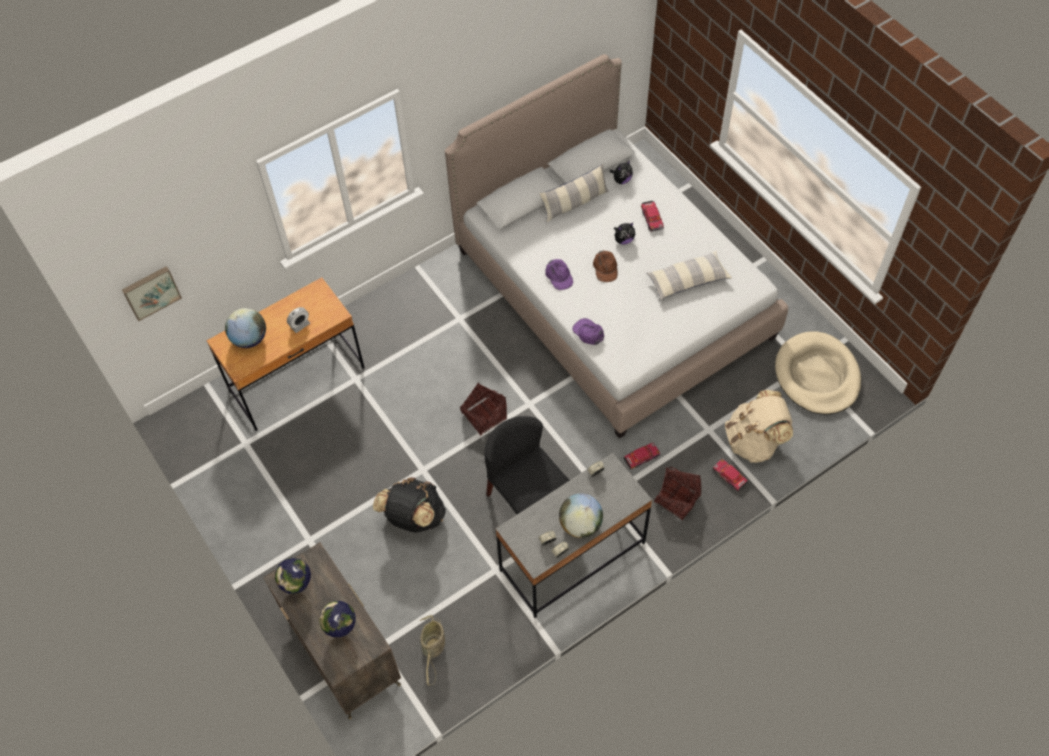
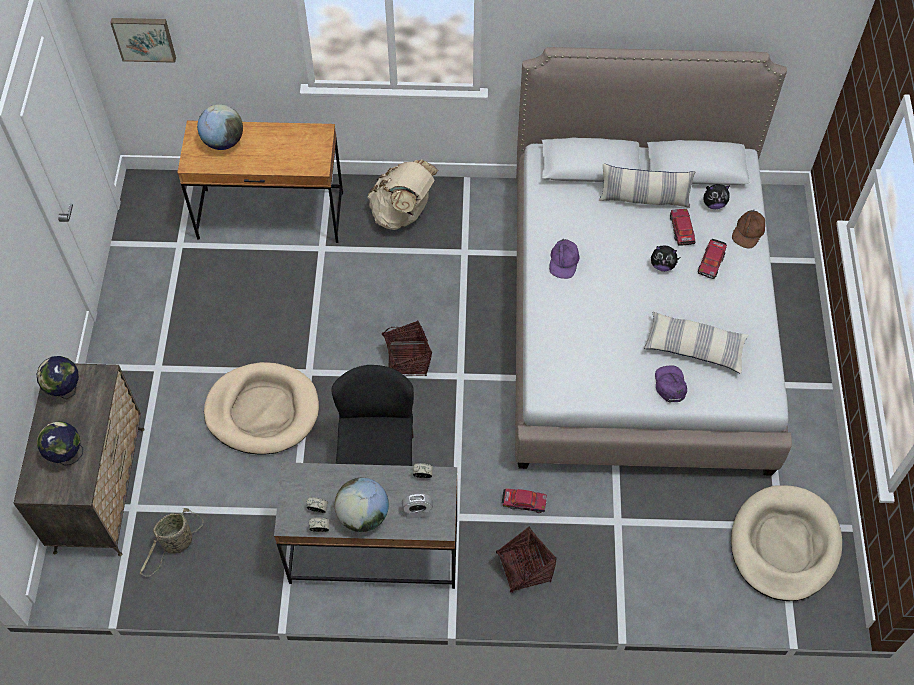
camera: 35 degrees right, 0 degrees up
(300, 325) = (277, 156): alarm clock -> alarm clock (417, 511)
(413, 517) = (263, 411): black backpack -> beige dog bed
(588, 333) = (544, 335): purple cap -> purple cap (670, 385)
(605, 268) = (617, 282): brown cap -> brown cap (748, 231)
(729, 477) = (597, 584): toy car -> toy car (681, 230)
(753, 441) = (655, 565): beige backpack -> beige backpack (403, 213)

